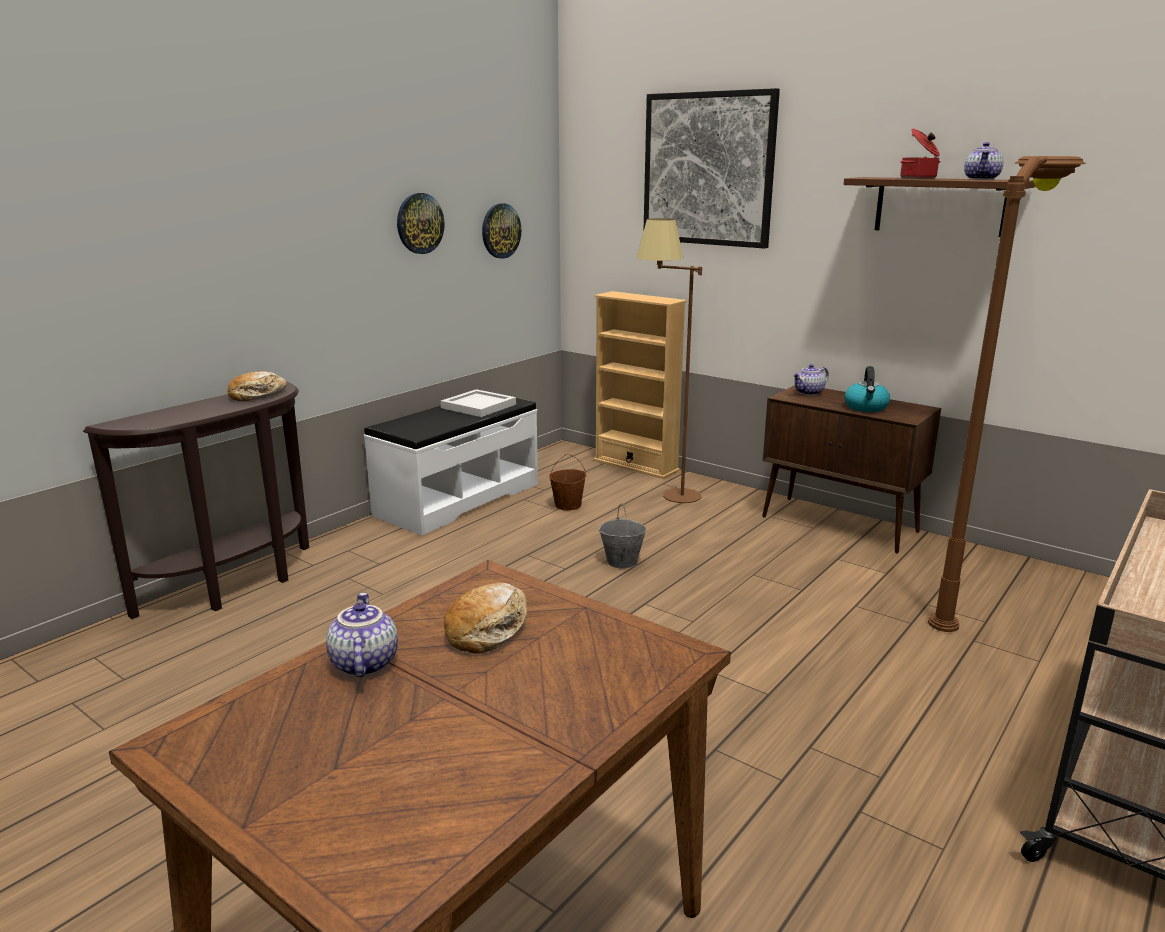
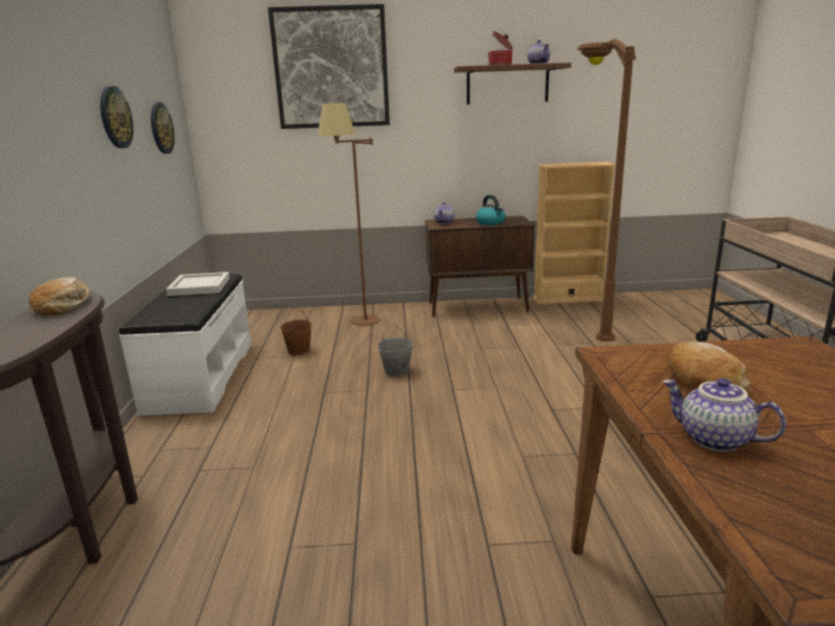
camera: 40 degrees left, 0 degrees up
(636, 465) = (303, 311): beige bookcase -> beige bookcase (568, 299)

